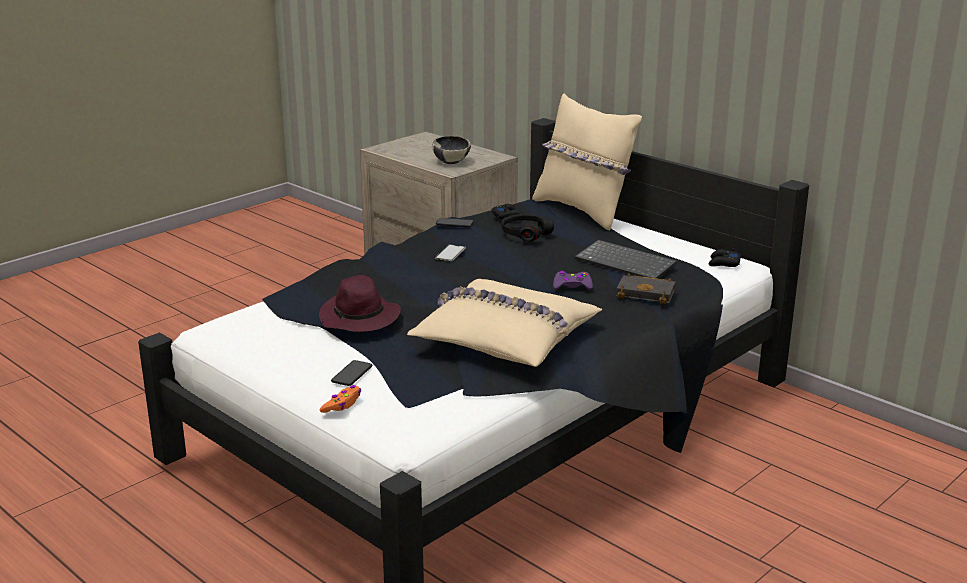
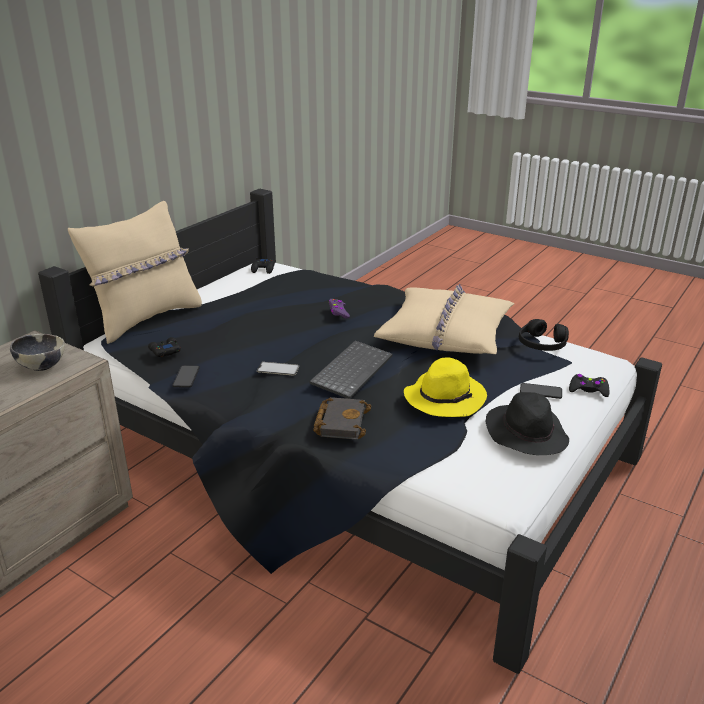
camera: 100 degrees left, 5 degrees up
(284, 353) = (525, 434): none -> black hat
(342, 404) = (588, 390): orange game controller -> black game controller
(360, 318) = (445, 398): purple hat -> yellow hat
(525, 234) = (218, 338): black headphones -> black headphones (542, 344)
(627, 263) = (280, 296): keyboard -> keyboard (351, 370)
(647, 293) = (340, 288): black book -> black book (340, 422)

